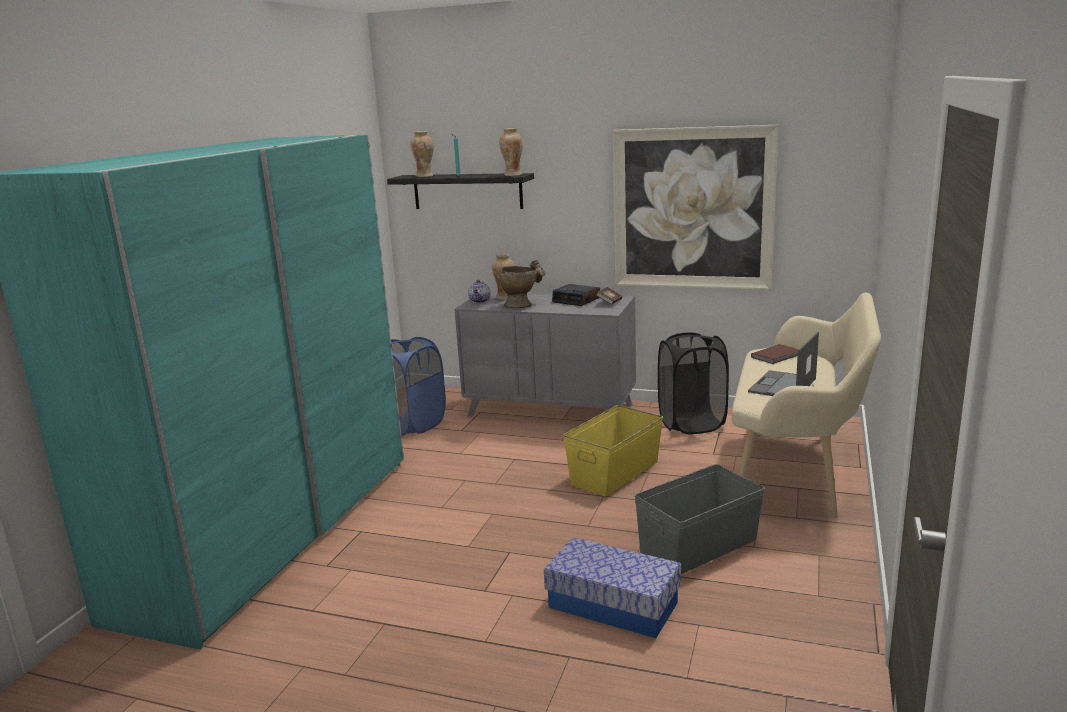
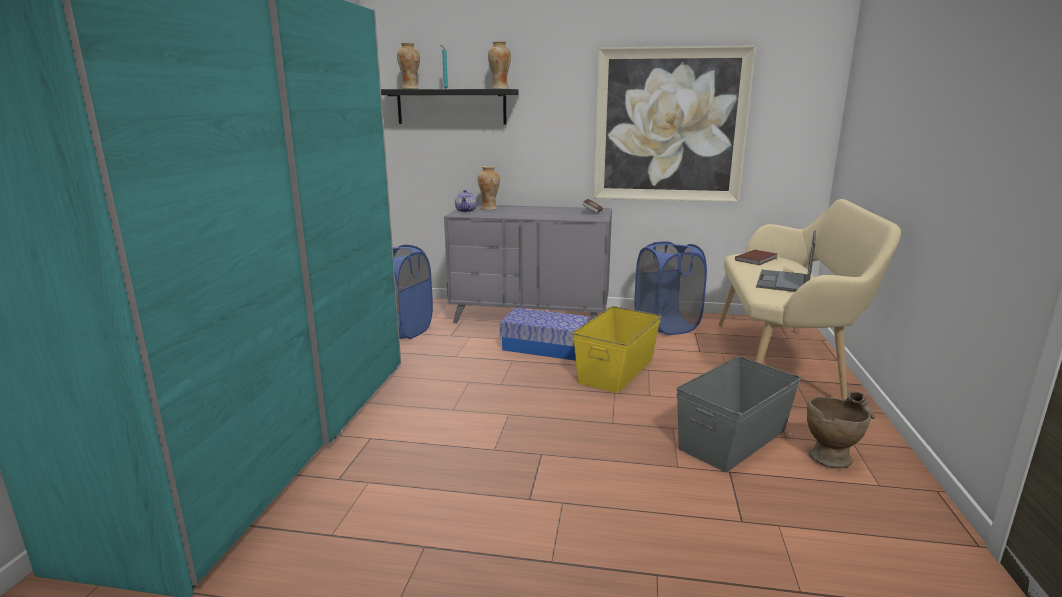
camera: 10 degrees left, 0 degrees up
(522, 305) = (510, 214): beige vase -> beige vase (833, 455)
(577, 300) = (560, 211): alarm clock -> none
(613, 605) = (677, 507): storage box -> storage box (545, 347)
(691, 423) = (666, 326): black laundry basket -> blue laundry basket

